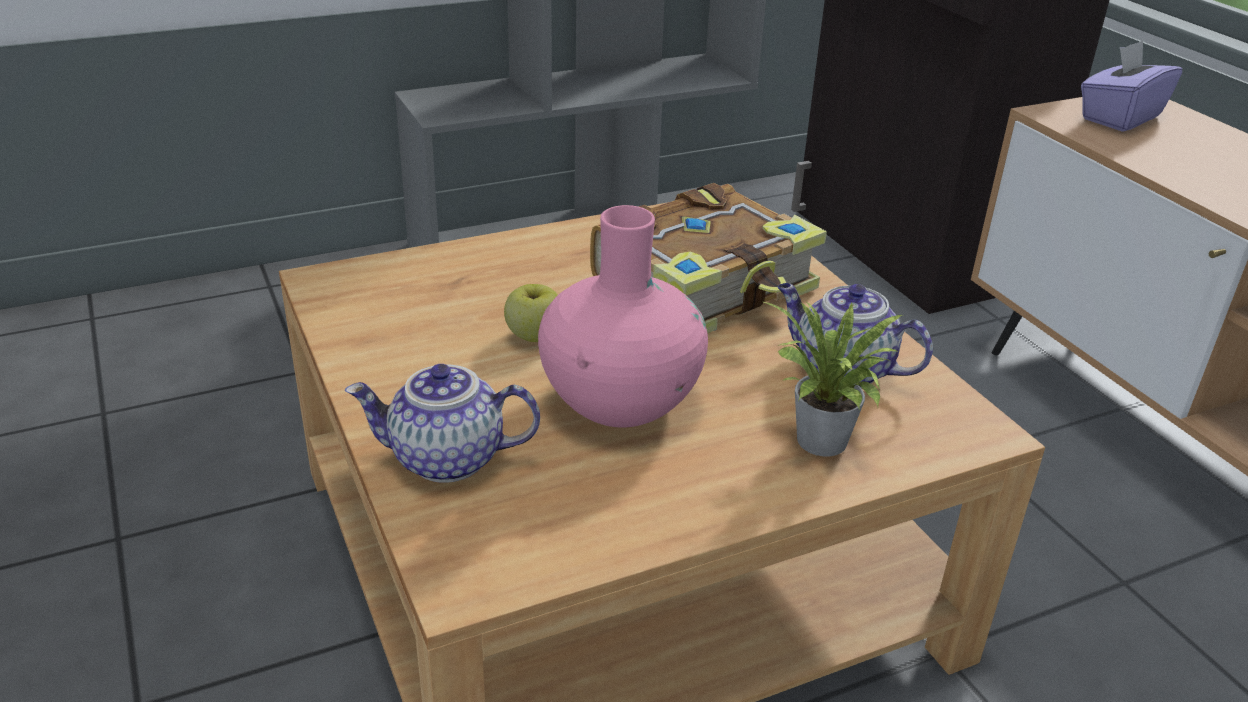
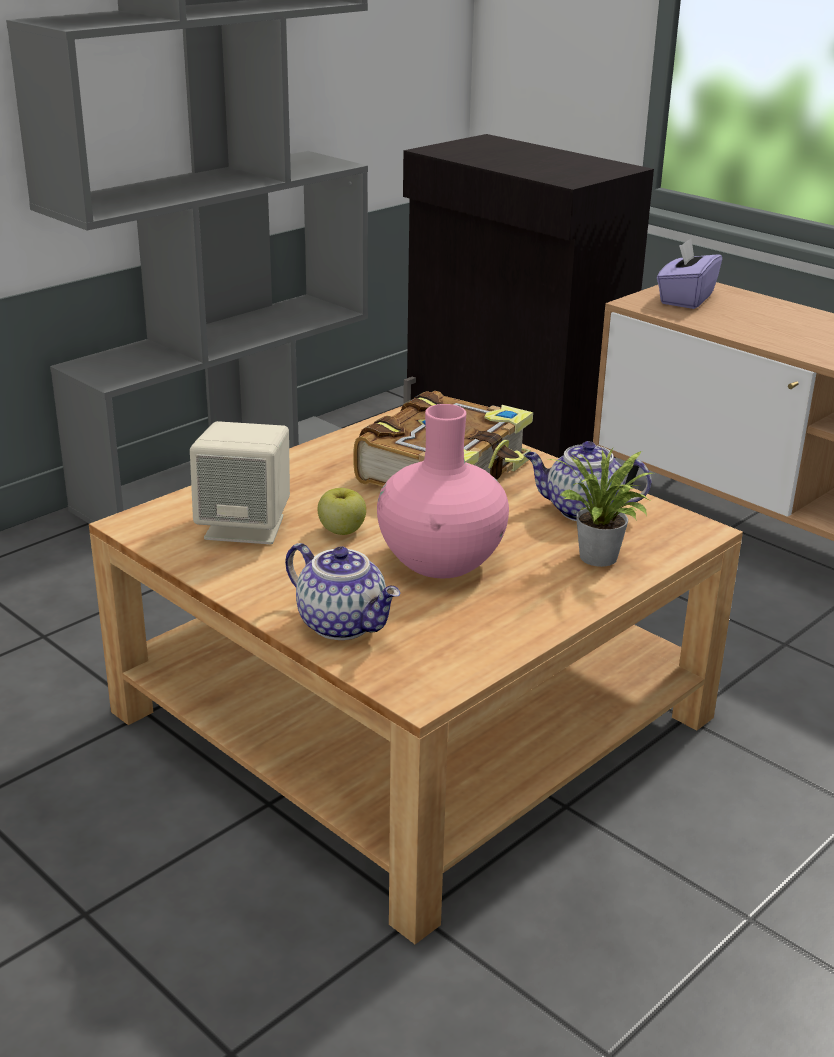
camera: 20 degrees left, 5 degrees down
(433, 309) = (246, 527): none -> beige speaker
(445, 460) = (344, 624): teapot -> teapot turned 120 degrees counterclockwise

